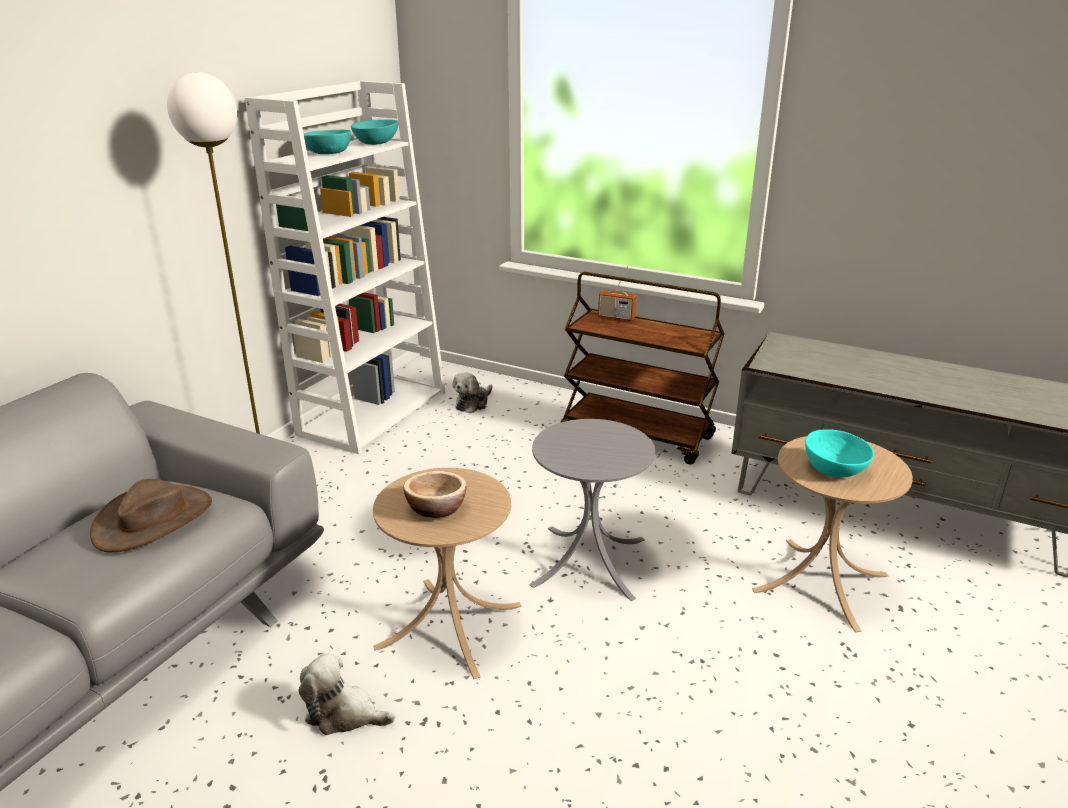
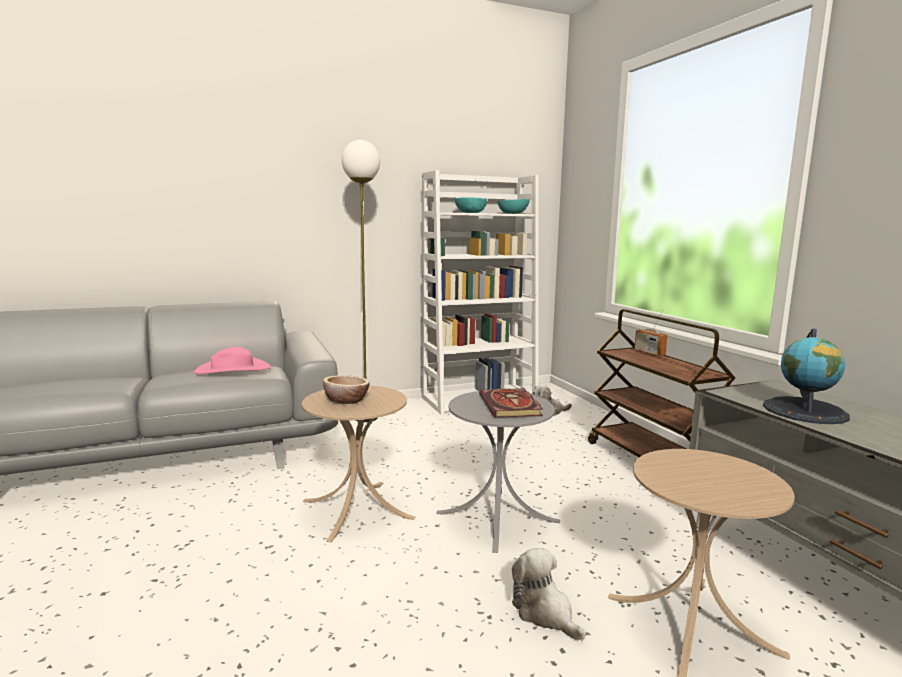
camera: 40 degrees right, 15 degrees down
(153, 519) = (233, 370): brown hat -> pink hat
(344, 714) = (242, 521): plush toy -> plush toy (545, 613)
(605, 445) = (511, 406): none -> book
(833, 469) = (691, 475): turquoise bowl -> none
(836, 369) = (805, 411): none -> globe

